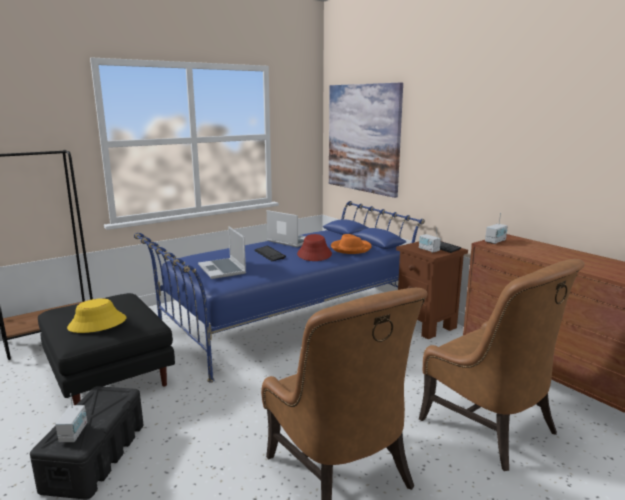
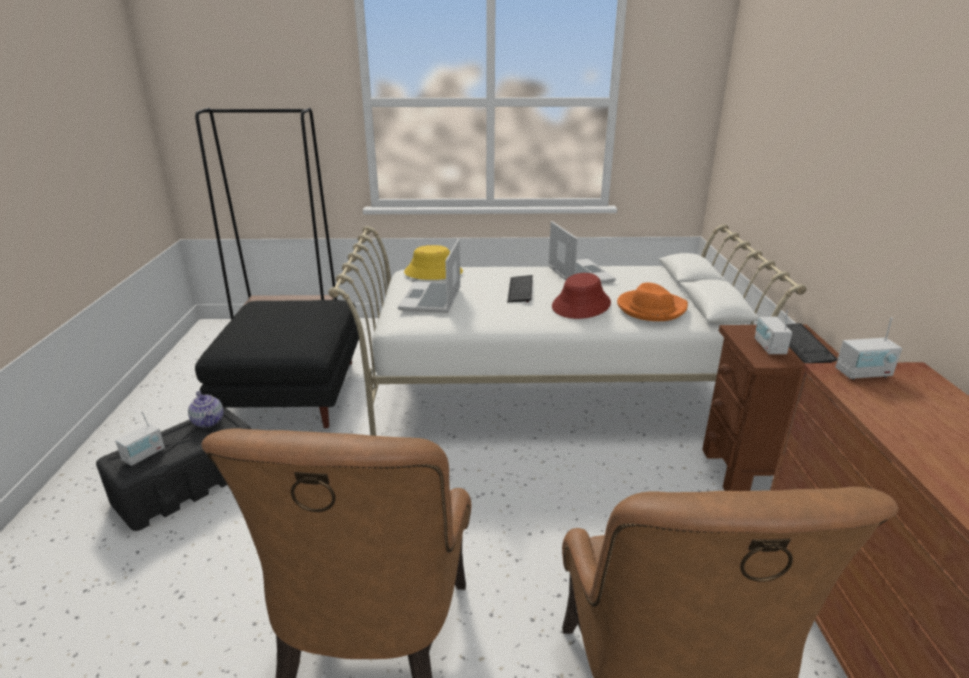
camera: 35 degrees right, 10 degrees up
(97, 323) = (262, 333): yellow hat -> yellow hat (433, 272)
(99, 397) = (209, 421): none -> teapot
(288, 321) = (548, 390): blue bed -> white bed
(363, 138) = (765, 116): picture -> none

